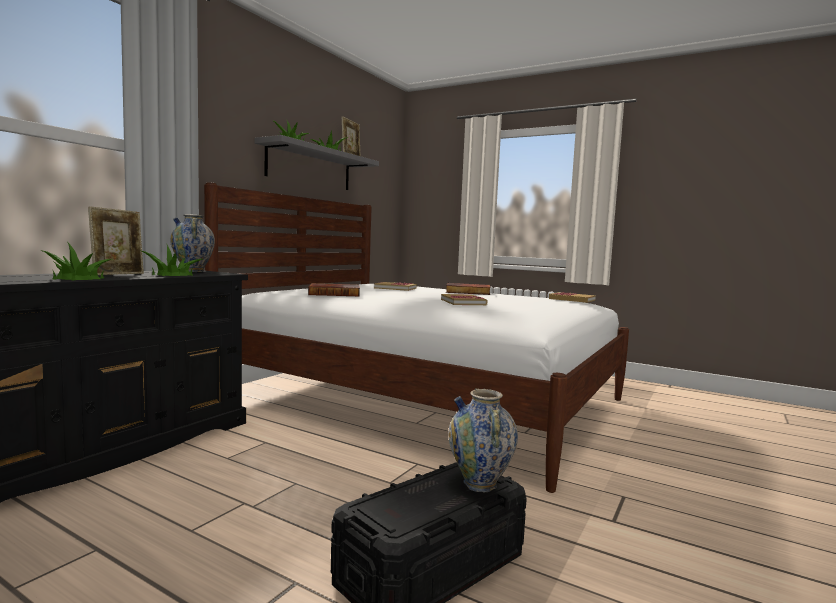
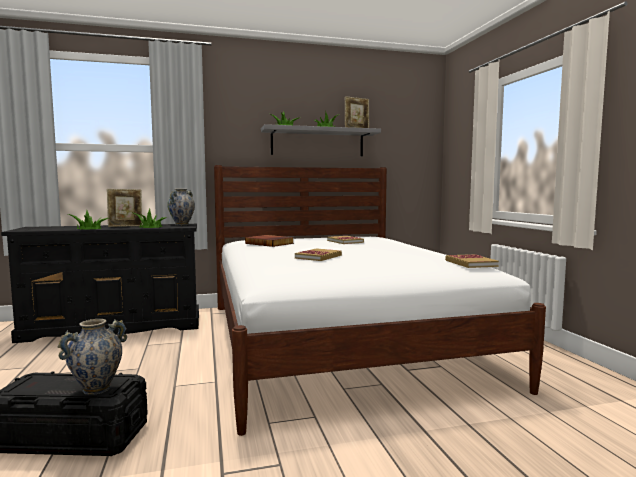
camera: 45 degrees right, 0 degrees up
(467, 292) = (391, 248): book -> none

